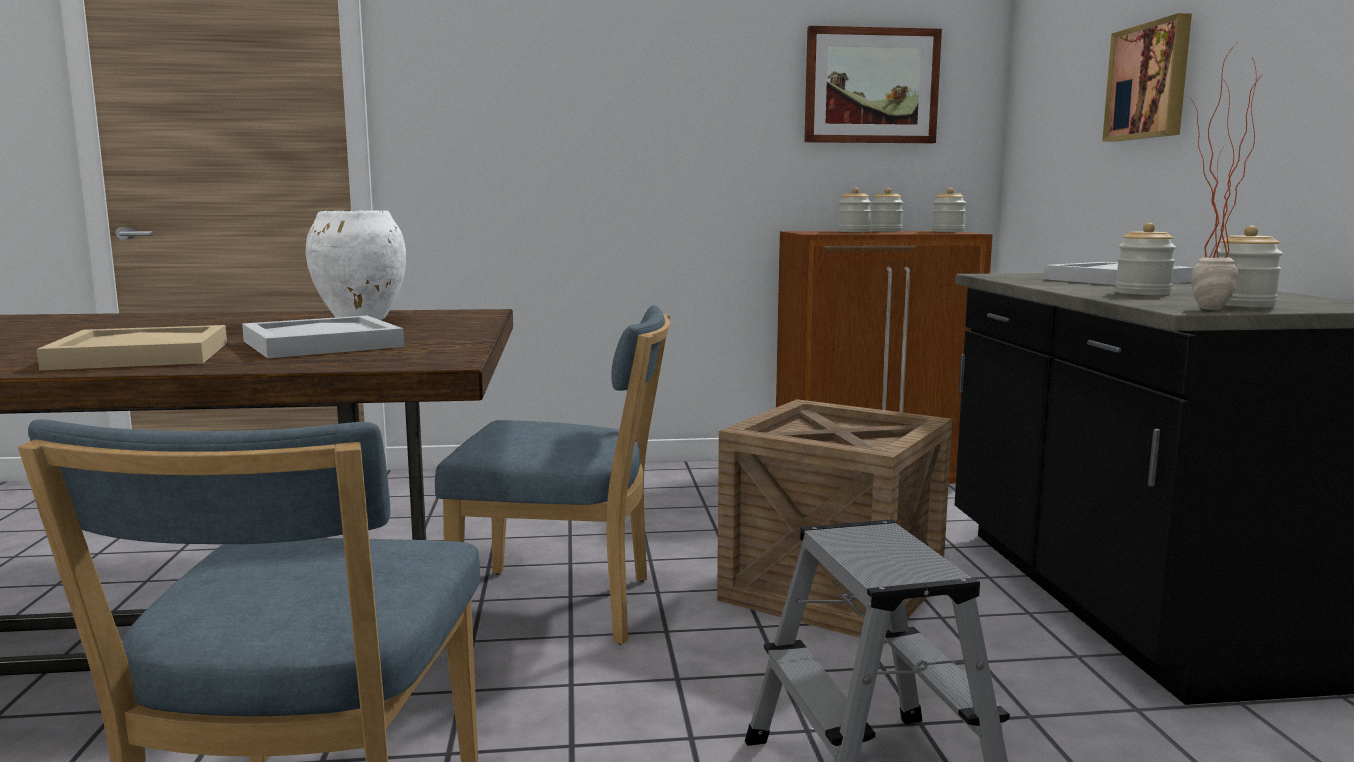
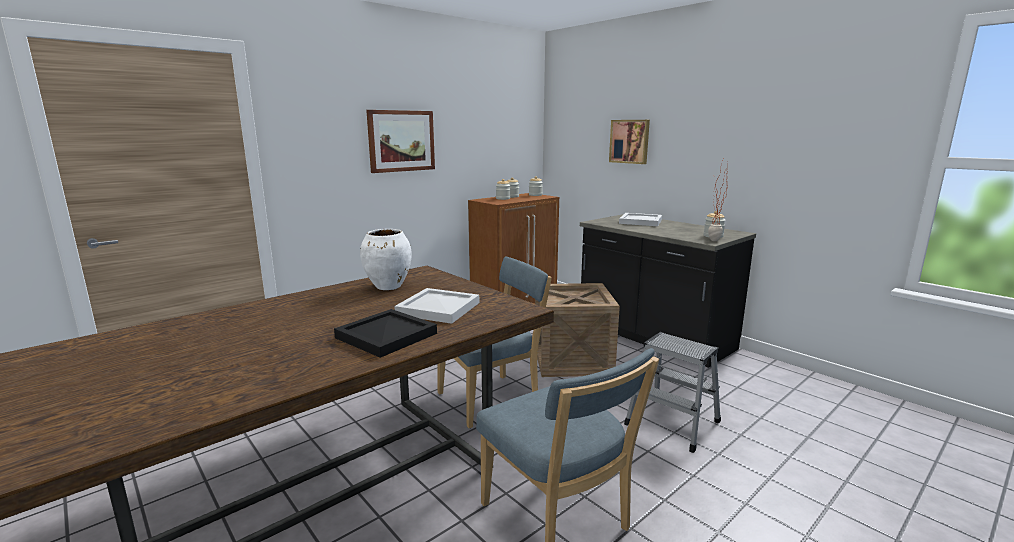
camera: 35 degrees left, 5 degrees up
(139, 355) = (384, 336): beige tray -> black tray
(871, 86) = (497, 129): picture -> picture (401, 141)
(1142, 293) = (672, 231): jar -> none

